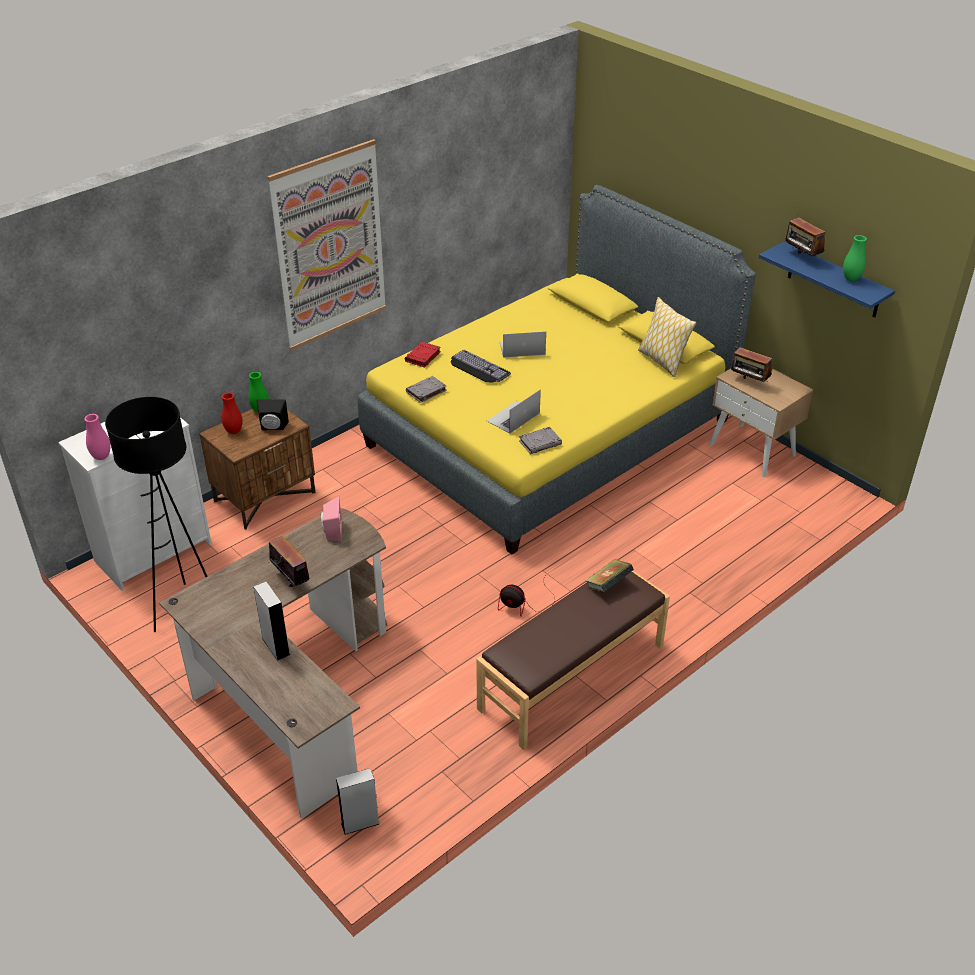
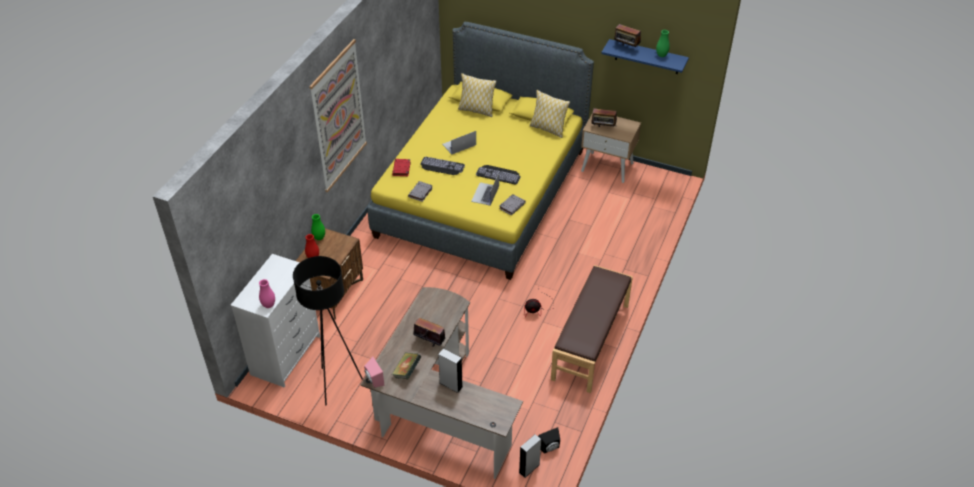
camera: 25 degrees left, 5 degrees up
(273, 427) = (337, 247): black speaker -> black speaker (550, 448)
(332, 531) = (431, 304): pink speaker -> pink speaker (373, 380)
(551, 398) = (499, 174): none -> keyboard
(577, 314) = (476, 110): none -> pillow
(608, 585) = (598, 281): book -> book (407, 371)

